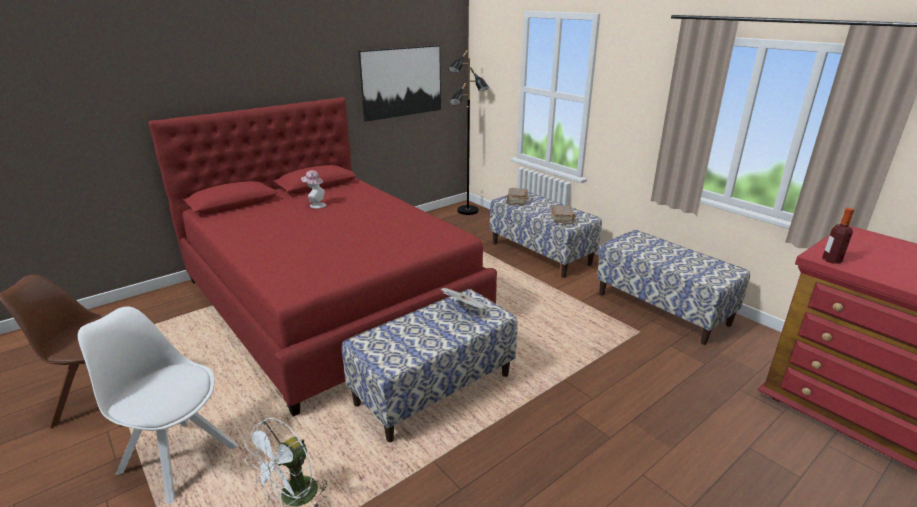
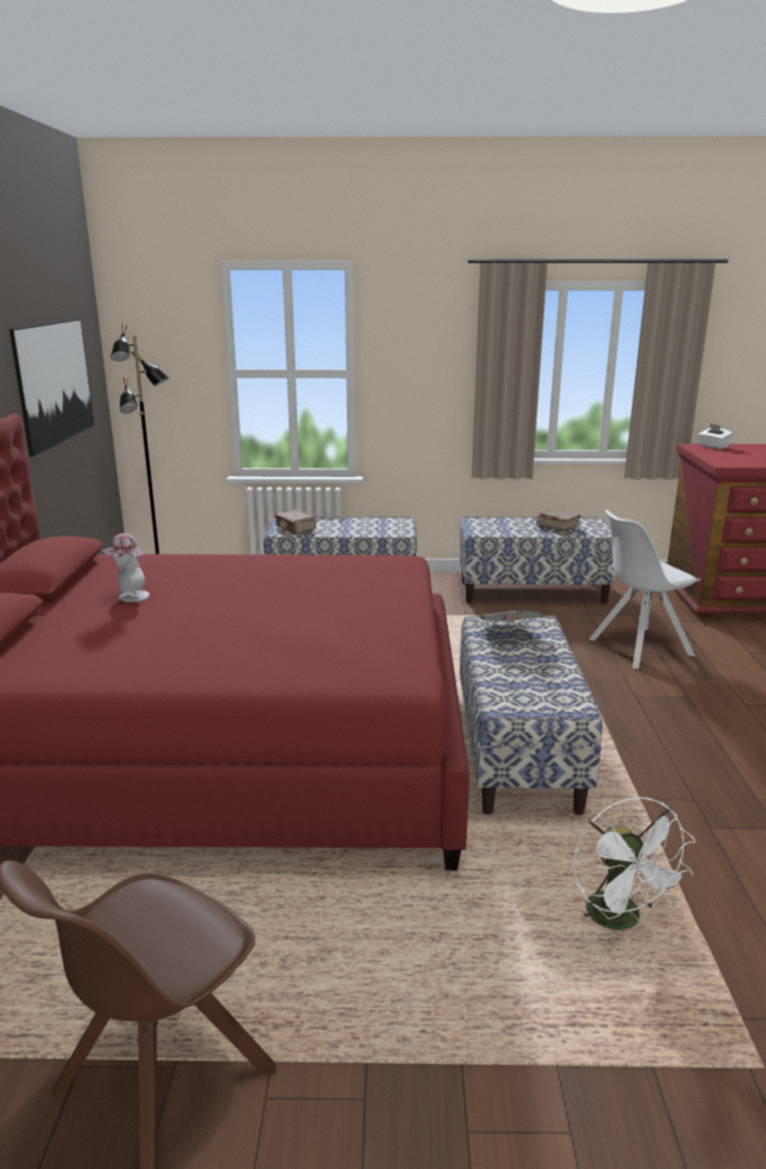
camera: 50 degrees left, 5 degrees down
(177, 458) = (436, 1015): white chair -> white chair (638, 647)
(562, 219) = (384, 529): brown book -> brown book (557, 527)
(831, 260) = (734, 464): bottle -> none
(877, 239) = (713, 446): none -> white tissue box

